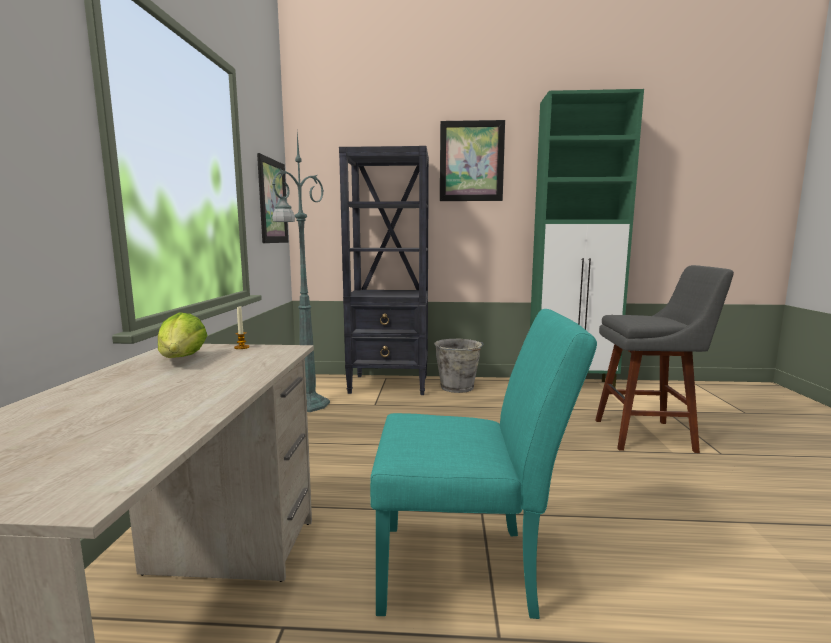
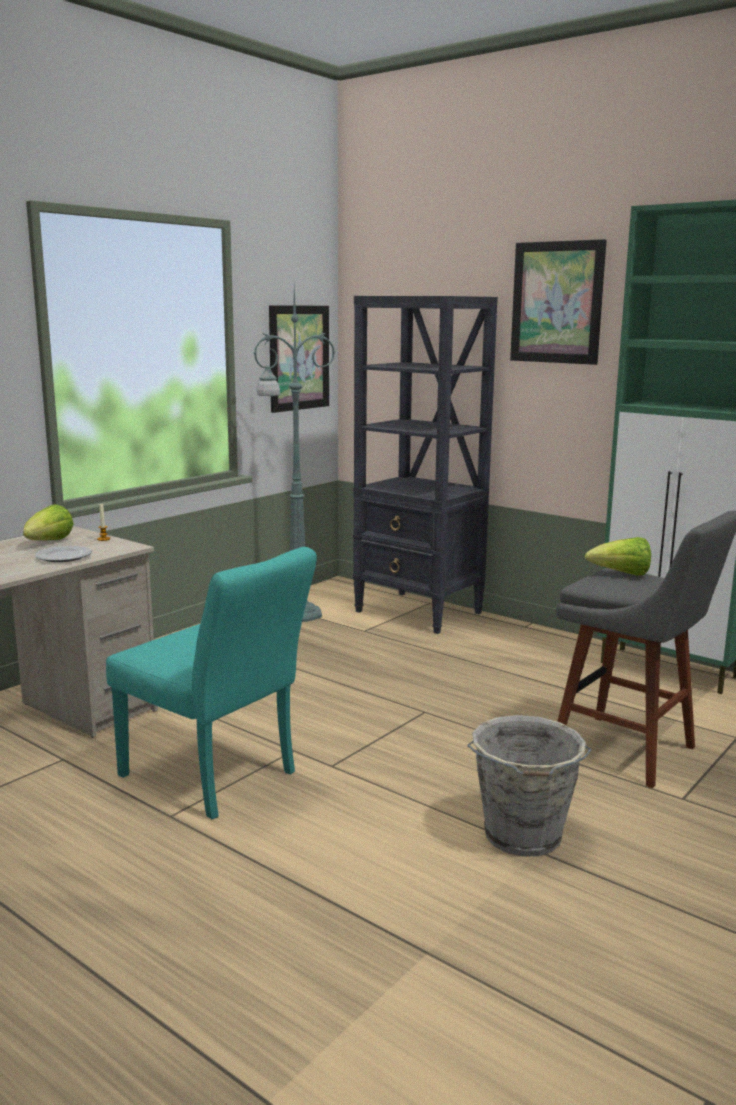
camera: 35 degrees right, 5 degrees up
(241, 368) = (64, 557): none -> plate
(458, 388) = (496, 635): grey bucket -> grey bucket (522, 837)
(634, 316) = (621, 574): none -> lettuce

